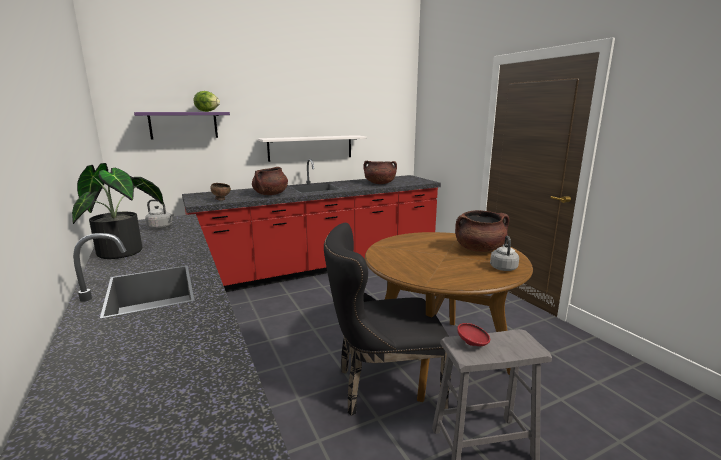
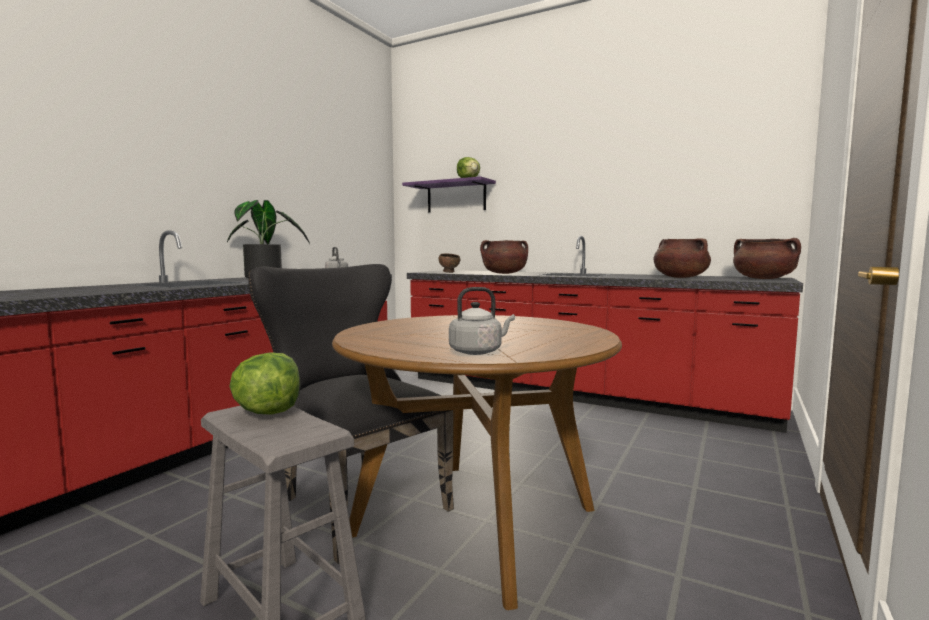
camera: 55 degrees right, 10 degrees down
(310, 148) = (596, 223): white shelf -> none
(473, 344) = (268, 412): red bowl -> lettuce
(479, 249) = (544, 338): brown cooking pot -> brown cooking pot (763, 279)

